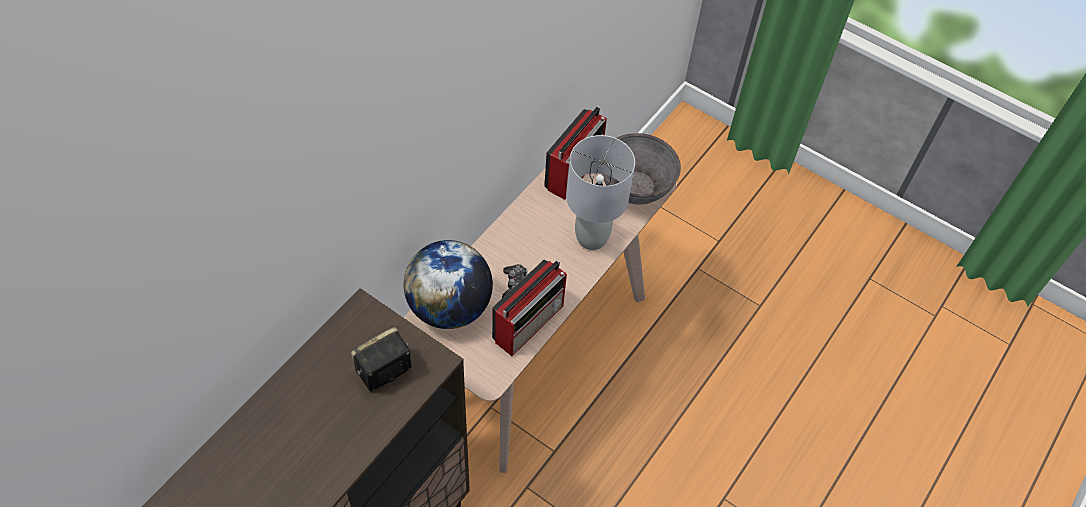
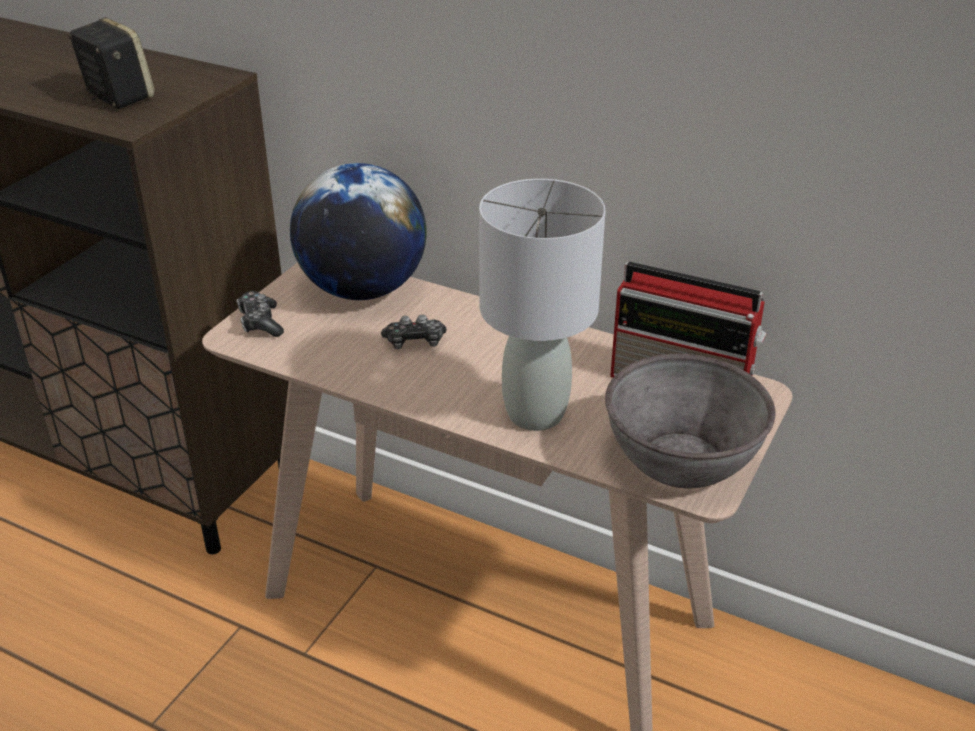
camera: 85 degrees right, 20 degrees down
(476, 366) = (260, 323): none -> game controller
(529, 322) = (345, 363): radio -> none

